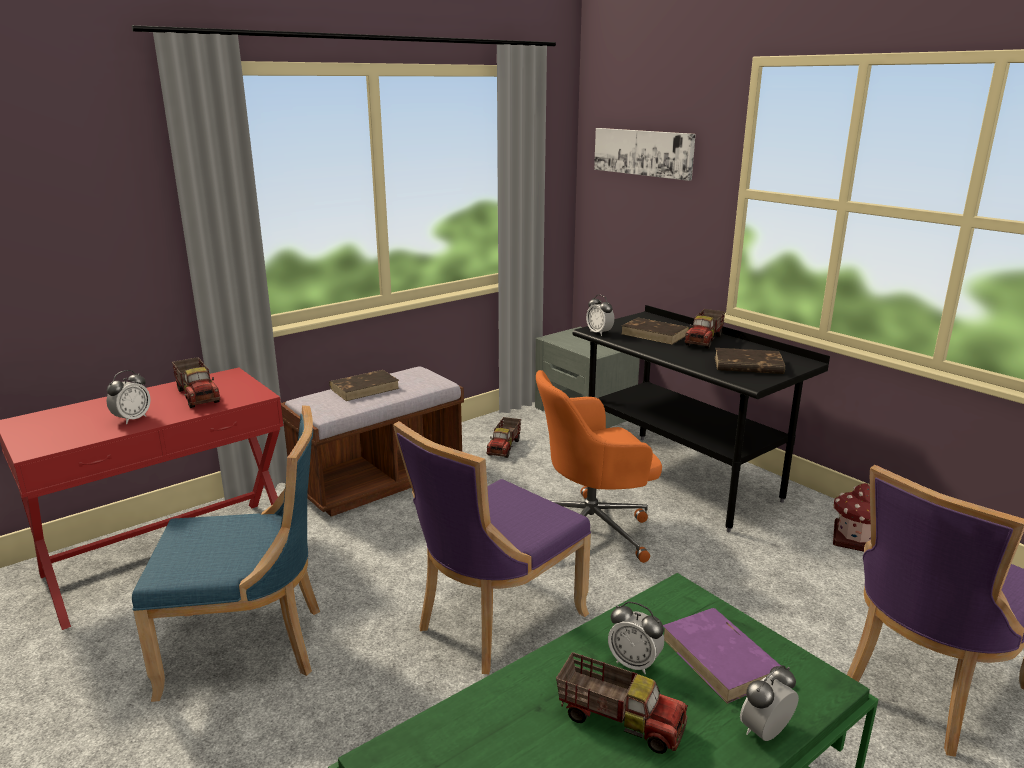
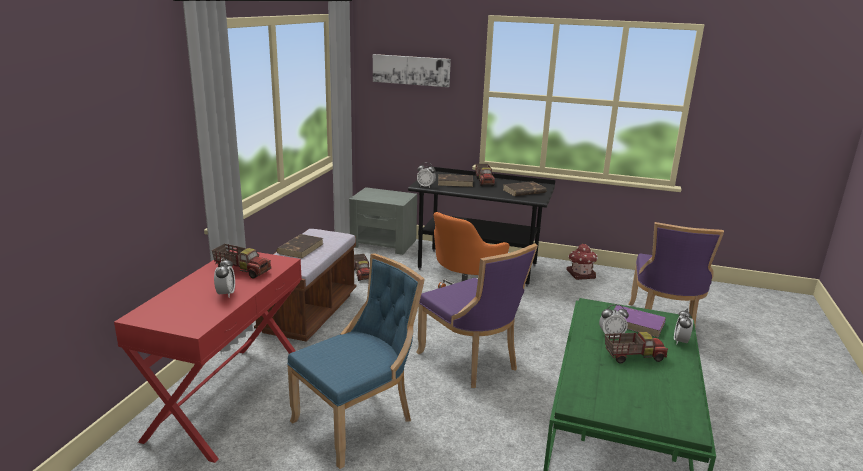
camera: 35 degrees left, 0 degrees up
(494, 621) = (471, 361): purple chair -> purple chair turned 45 degrees counterclockwise

